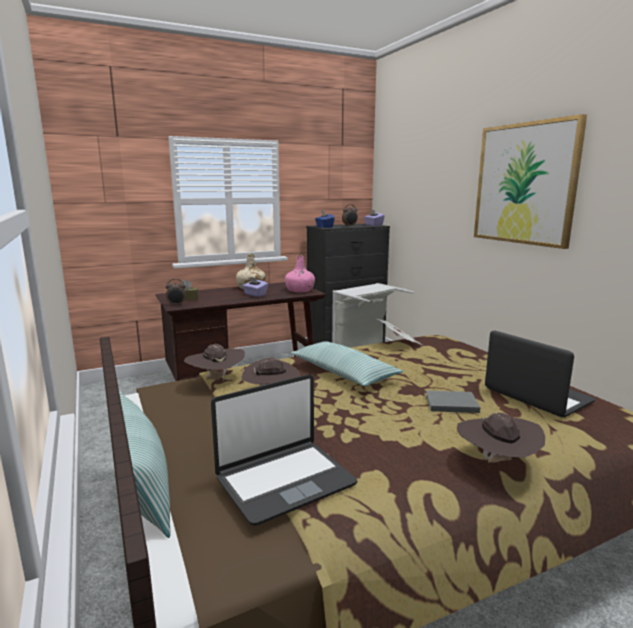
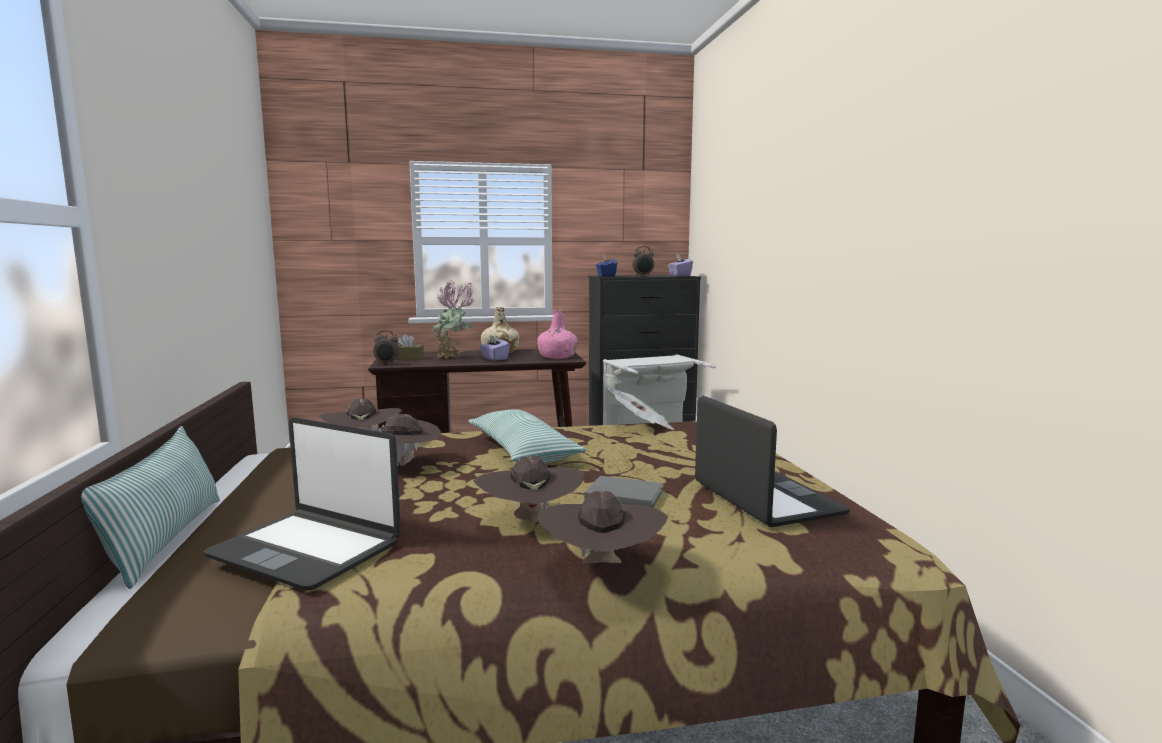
camera: 15 degrees right, 5 degrees down
(223, 296) = (454, 358): none -> potted plant
(284, 481) = (307, 549): laptop -> laptop turned 45 degrees clockwise
(413, 432) = (530, 520): none -> brown hat
(524, 184) = (833, 200): picture -> none

